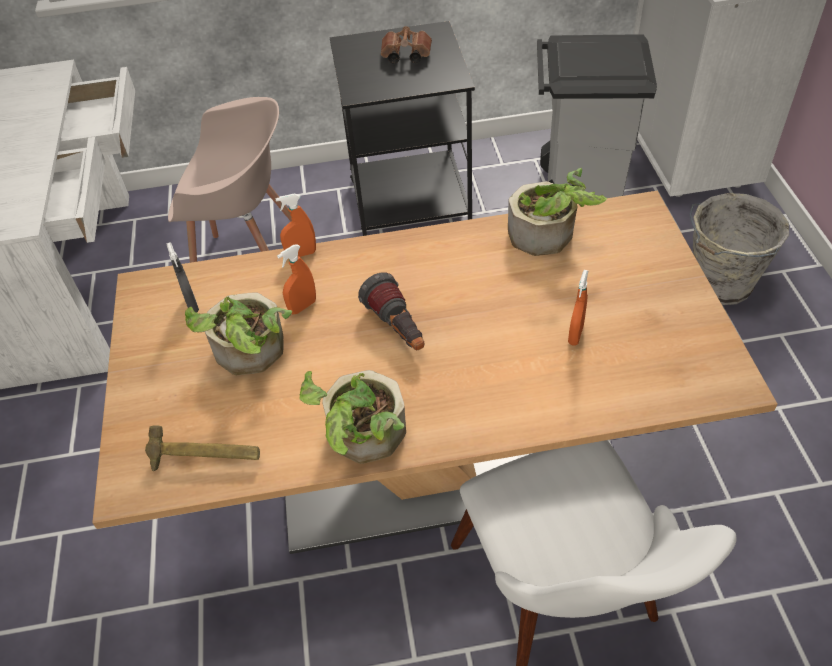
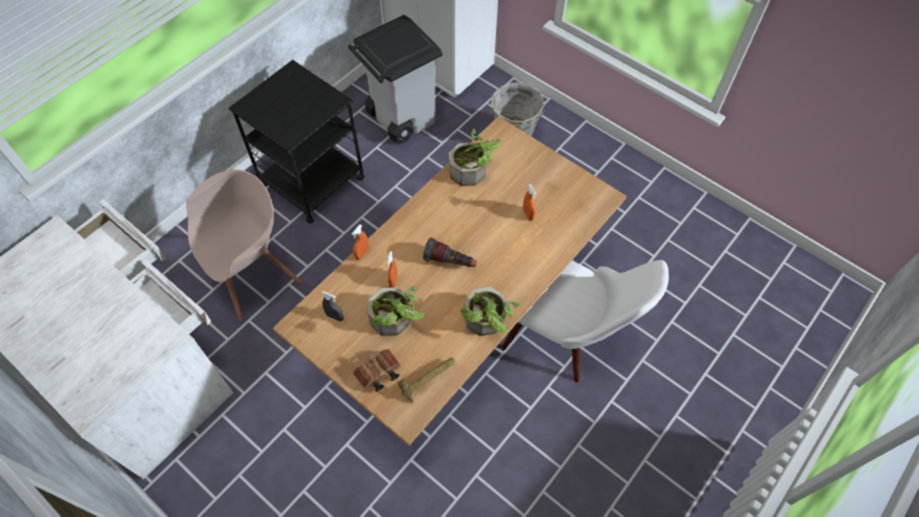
camera: 45 degrees left, 10 degrees up
(405, 56) = (291, 98): brown binoculars -> brown binoculars (377, 374)

